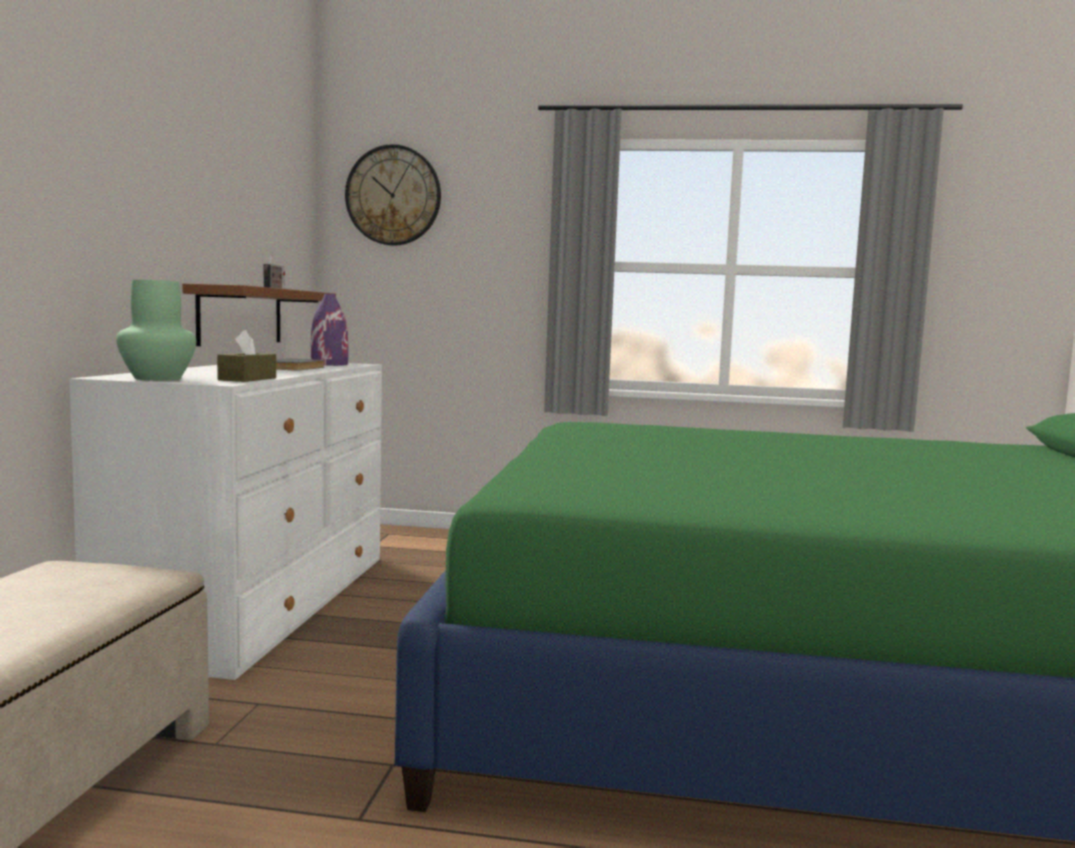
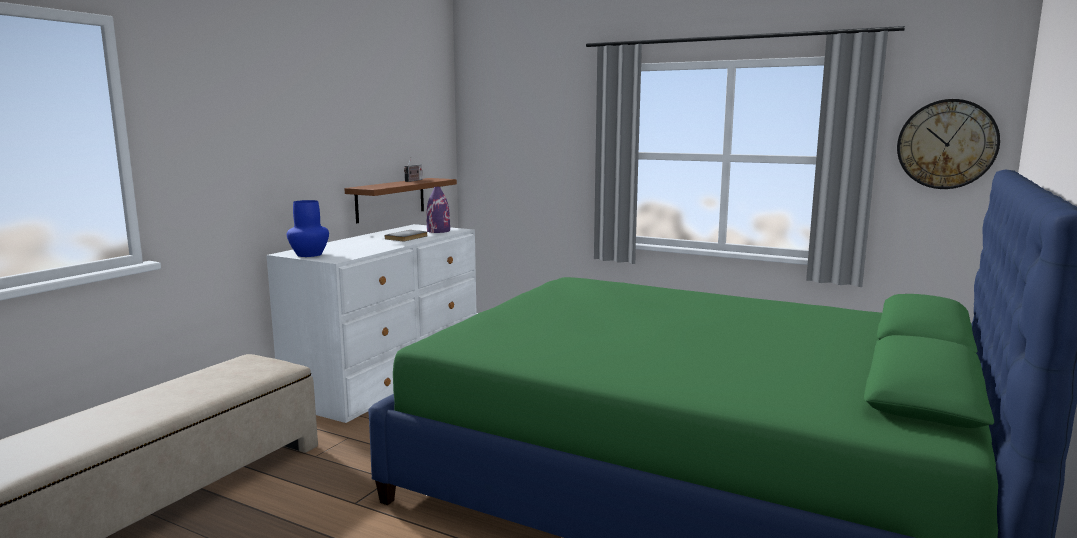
camera: 20 degrees right, 5 degrees up
(156, 378) = (308, 254): green vase -> blue vase
(247, 379) = (356, 254): brown tissue box -> none
(393, 195) = (500, 108): wall clock -> wall clock (946, 144)

